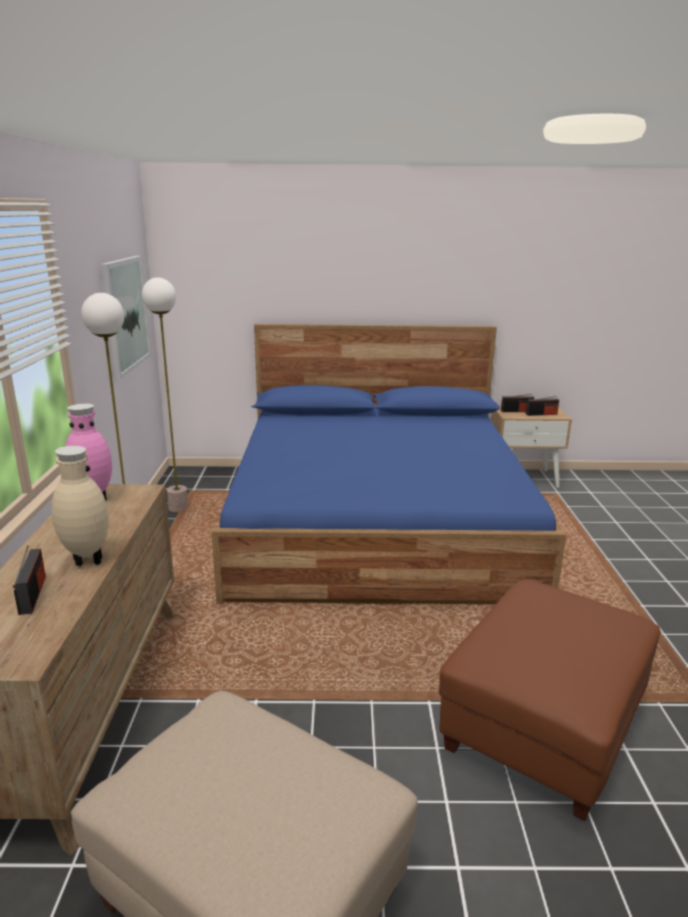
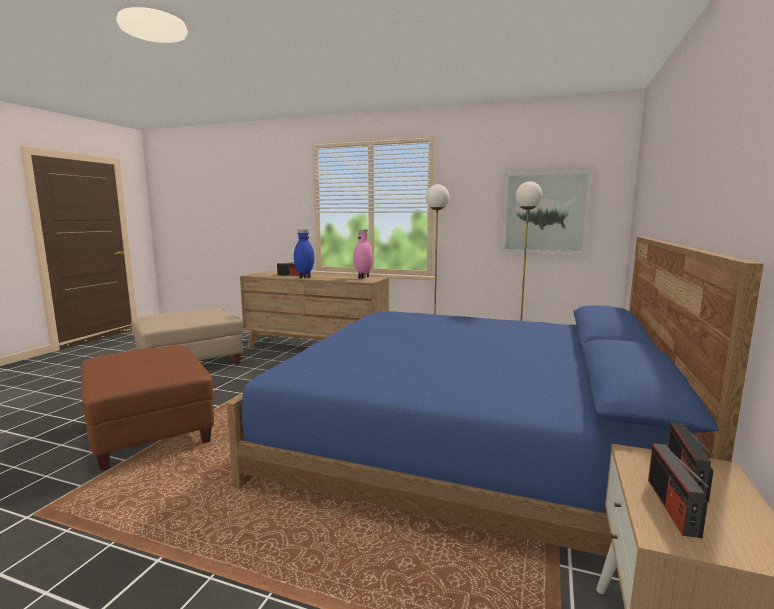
camera: 110 degrees right, 10 degrees down
(86, 561) = (304, 277): beige vase -> blue vase

